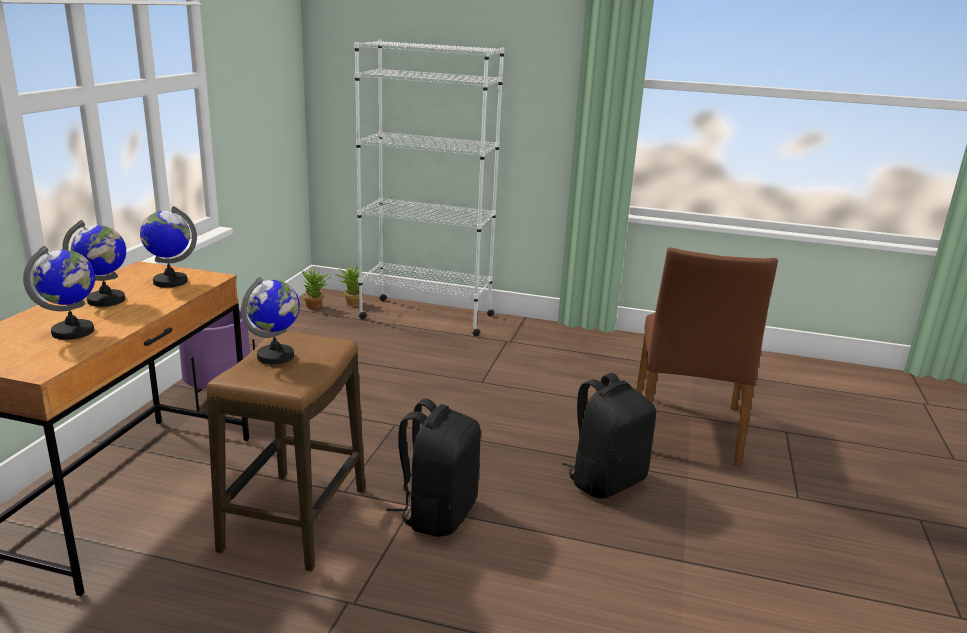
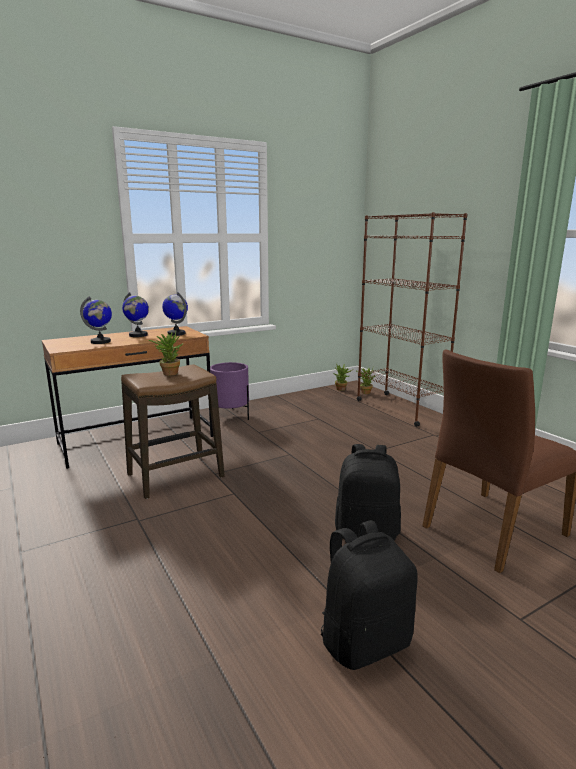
camera: 45 degrees right, 5 degrees down
(276, 356) = (168, 373): globe -> potted plant
(426, 317) = (399, 408): white bookcase -> brown bookcase
(437, 513) = (239, 502): black backpack -> black backpack (364, 641)

